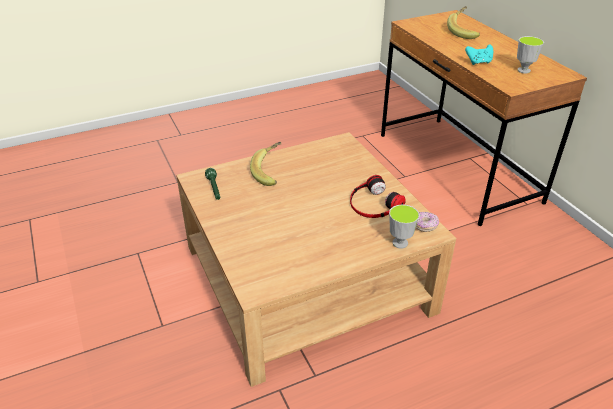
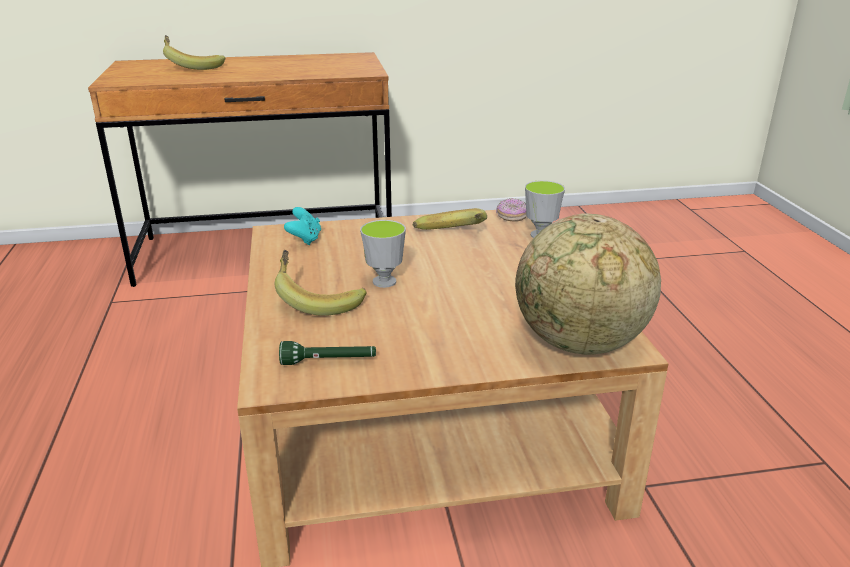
camera: 75 degrees left, 10 degrees down
(253, 271) = (579, 344): none -> globe
(373, 204) = (451, 237): headphones -> banana
(478, 62) = (289, 73): turquoise game controller -> turquoise game controller (305, 239)
(523, 70) = (333, 64): cup -> cup (384, 282)

